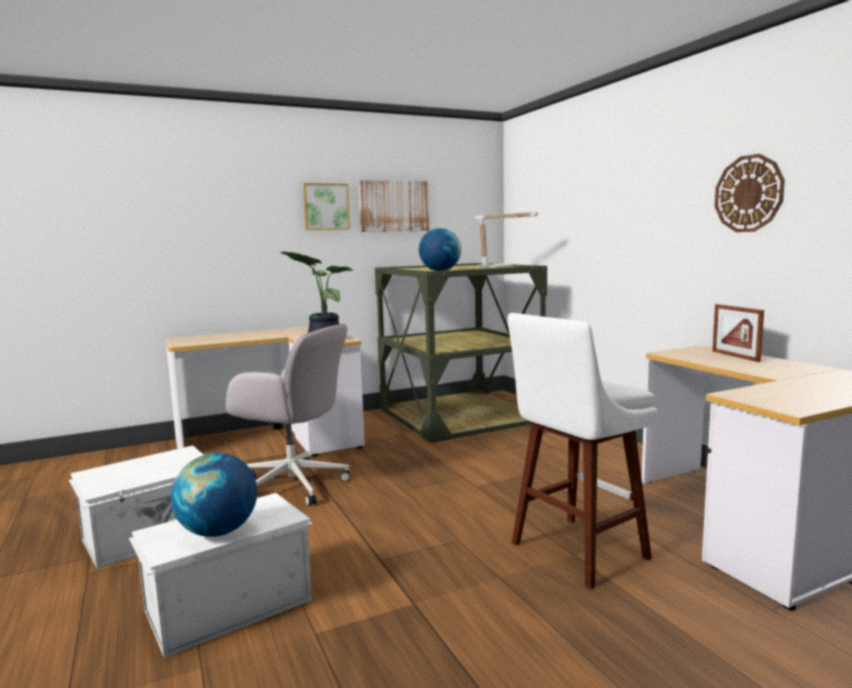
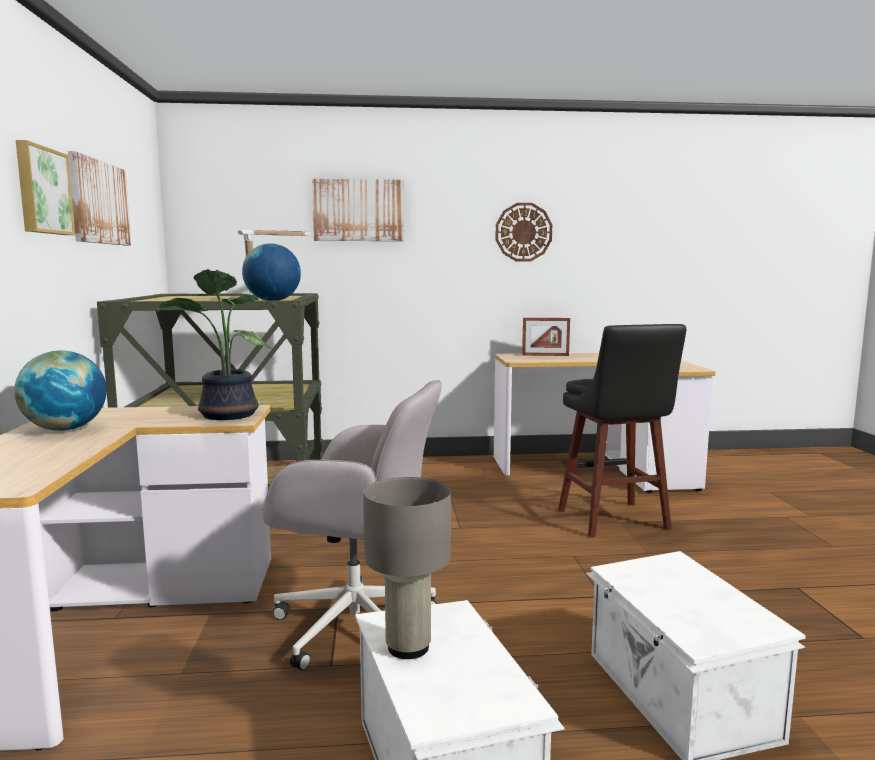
camera: 70 degrees left, 0 degrees up
(154, 460) = (409, 648): none -> grey table lamp
(218, 532) = (713, 596): globe -> globe (65, 429)
(293, 486) = (357, 627): grey office chair -> grey office chair turned 60 degrees clockwise
(574, 552) = (614, 521): white stool -> black stool
(602, 186) = (358, 210): none -> picture

